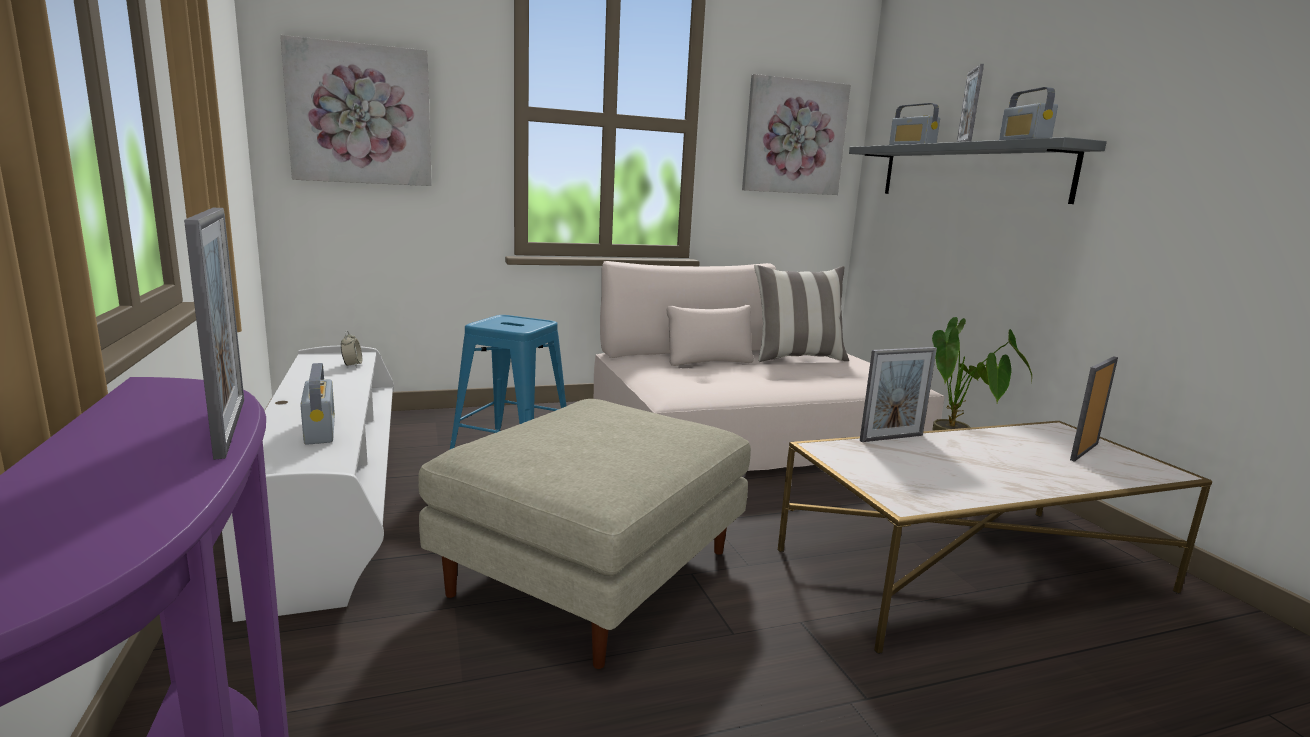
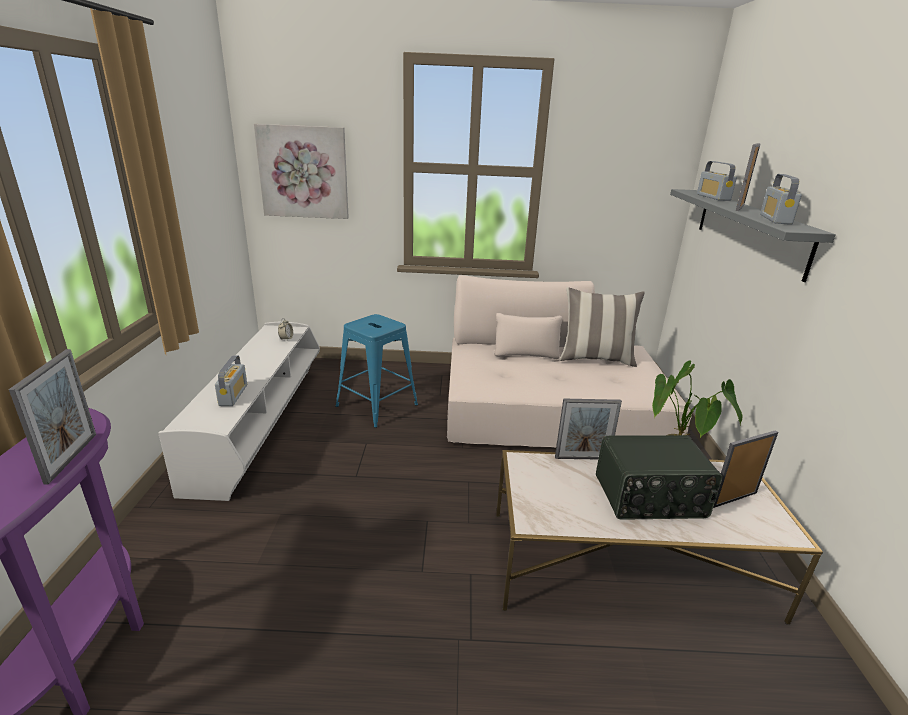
camera: 20 degrees right, 10 degrees up
(593, 574) = (367, 508): beige ottoman -> none
(794, 137) = (627, 178): picture -> none
(1005, 462) = (650, 498): none -> radio

